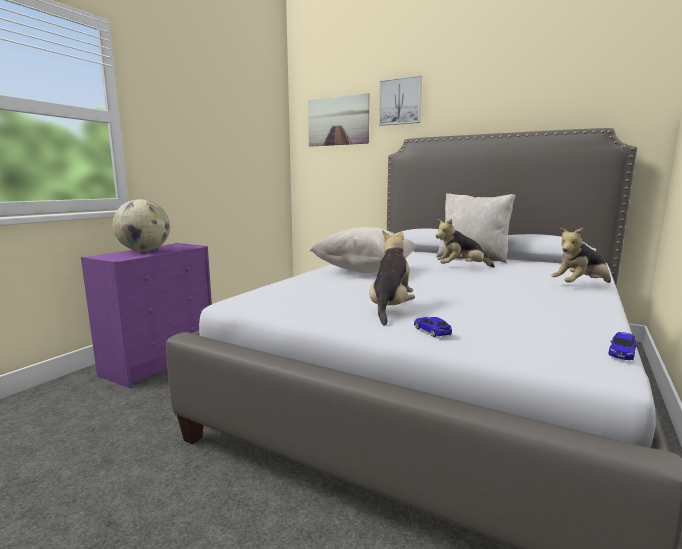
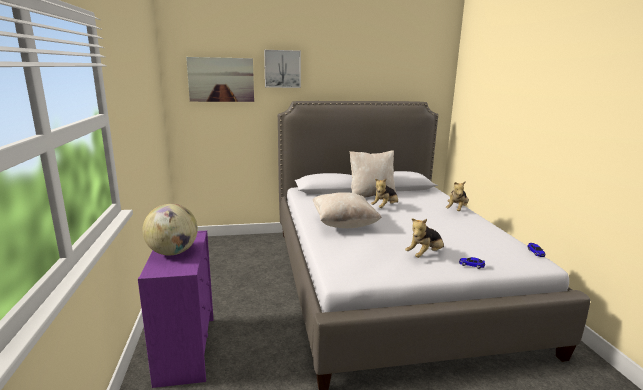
camera: 40 degrees left, 5 degrees up
(390, 308) = (425, 255): plush toy -> plush toy turned 105 degrees counterclockwise

